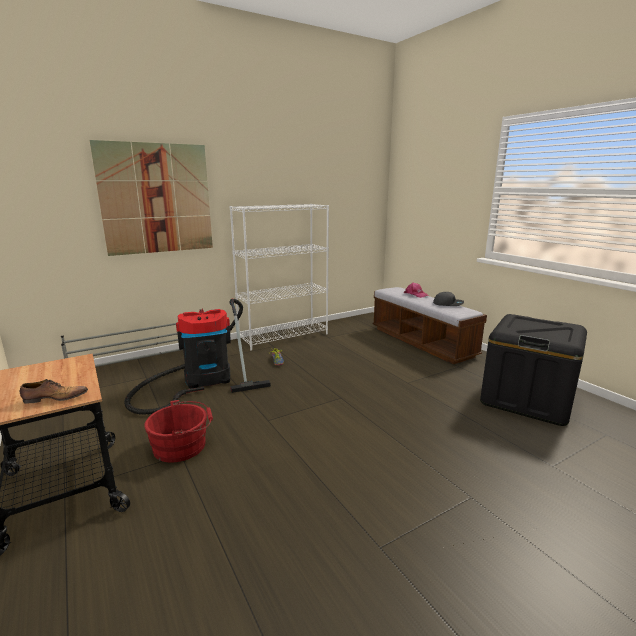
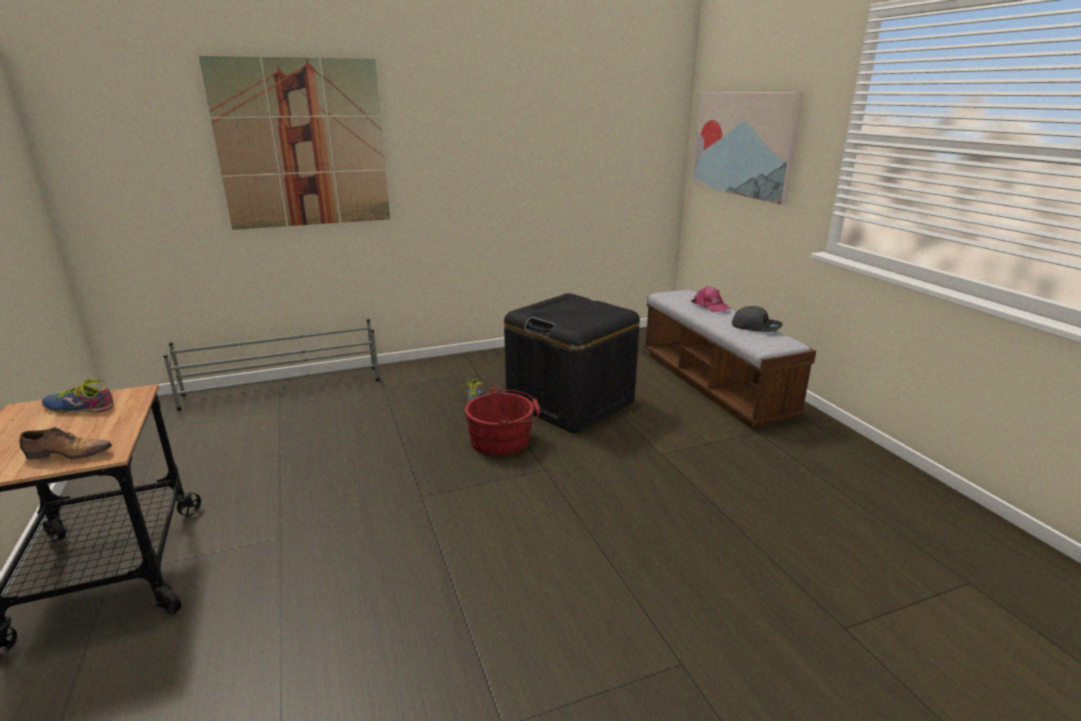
camera: 10 degrees right, 5 degrees up
(43, 370) = (81, 406): none -> shoe
(183, 445) = (288, 523): red bucket -> red bucket (504, 440)
(202, 380) = (354, 422): vacuum cleaner -> none
(284, 336) = (500, 358): white bookcase -> none
(426, 198) = (744, 144): none -> picture
(527, 399) = (852, 502): black storage box -> black storage box (570, 402)

